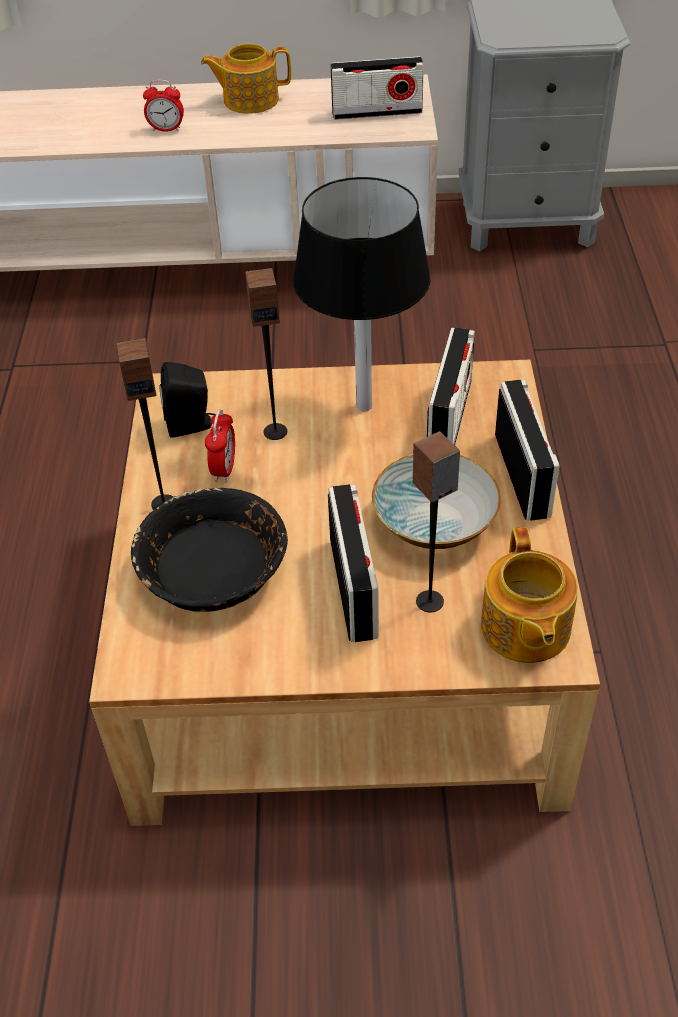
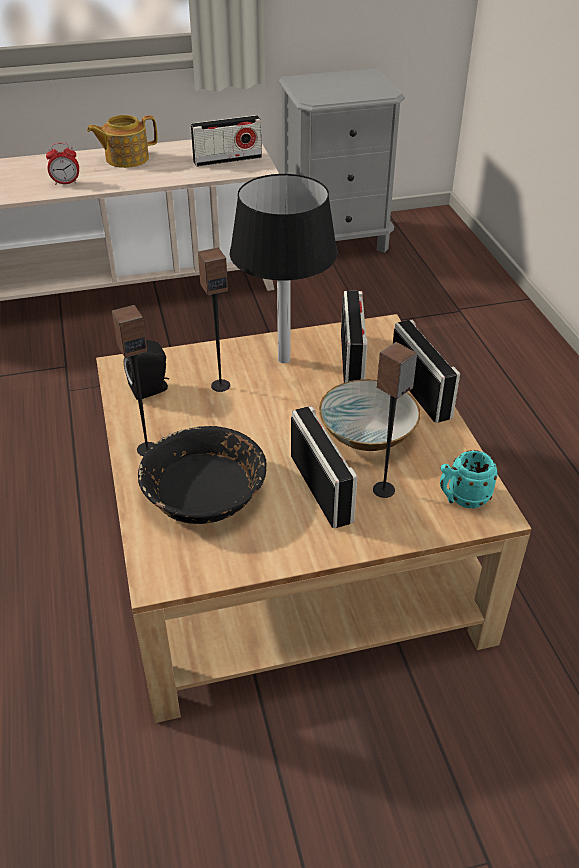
camera: 15 degrees left, 5 degrees down
(224, 469) = (188, 417): alarm clock -> none
(524, 629) = (462, 498): teapot -> turquoise mug

